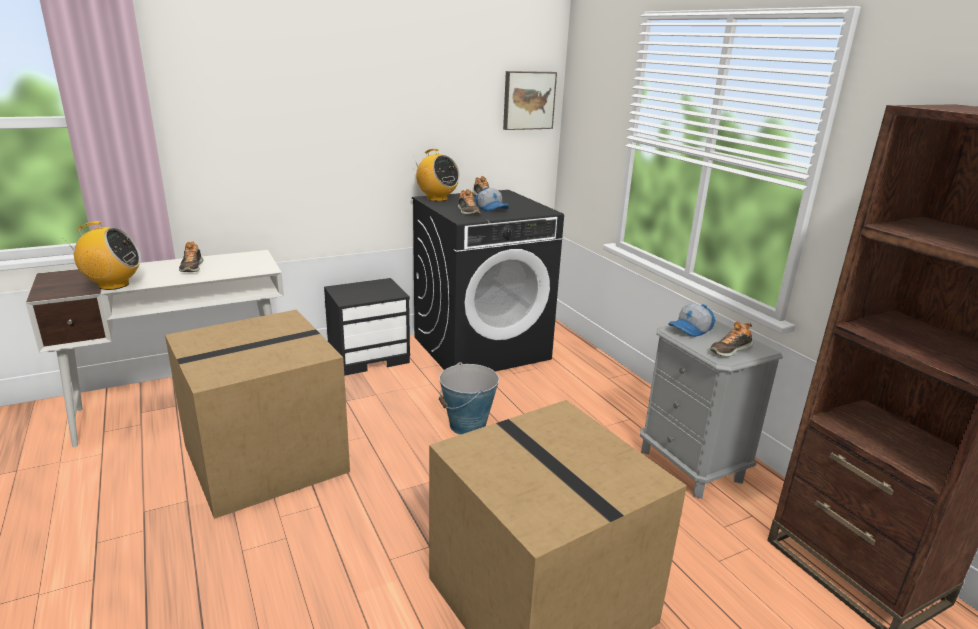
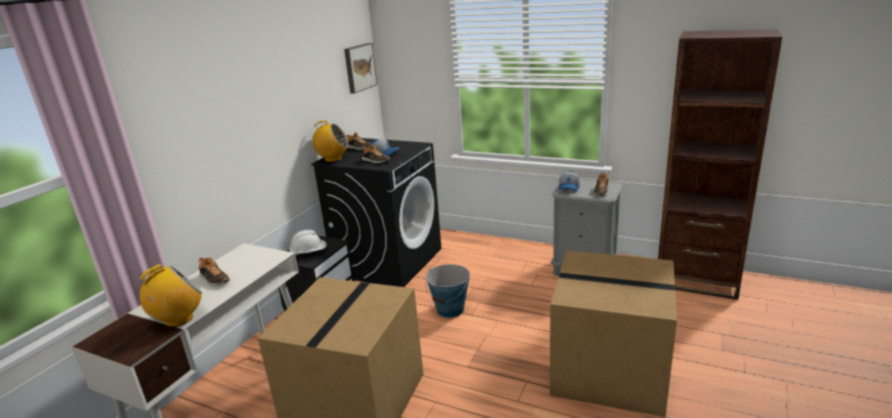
camera: 35 degrees left, 0 degrees up
(359, 293) = (309, 253): none -> white hard hat

